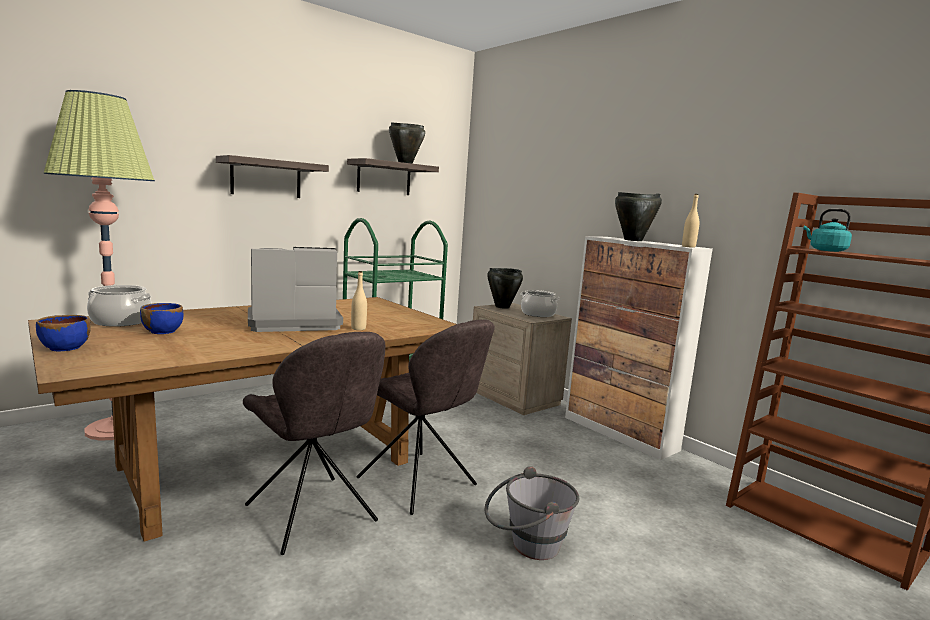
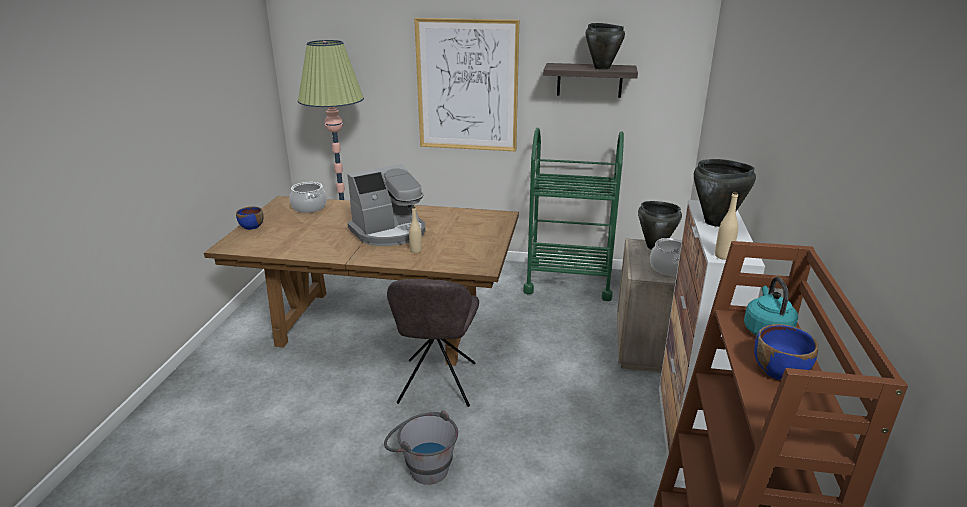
camera: 50 degrees right, 15 degrees up
(163, 331) = (310, 223): blue bowl -> blue bowl (780, 371)
(266, 178) = (467, 86): shelf -> picture
(292, 323) = (389, 232): coffee machine -> coffee machine turned 120 degrees clockwise
(312, 516) = (352, 373): grey chair -> none

